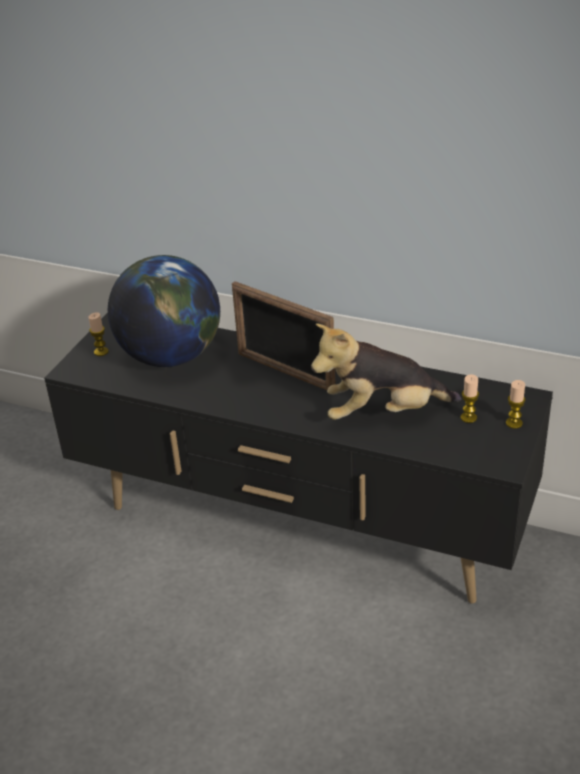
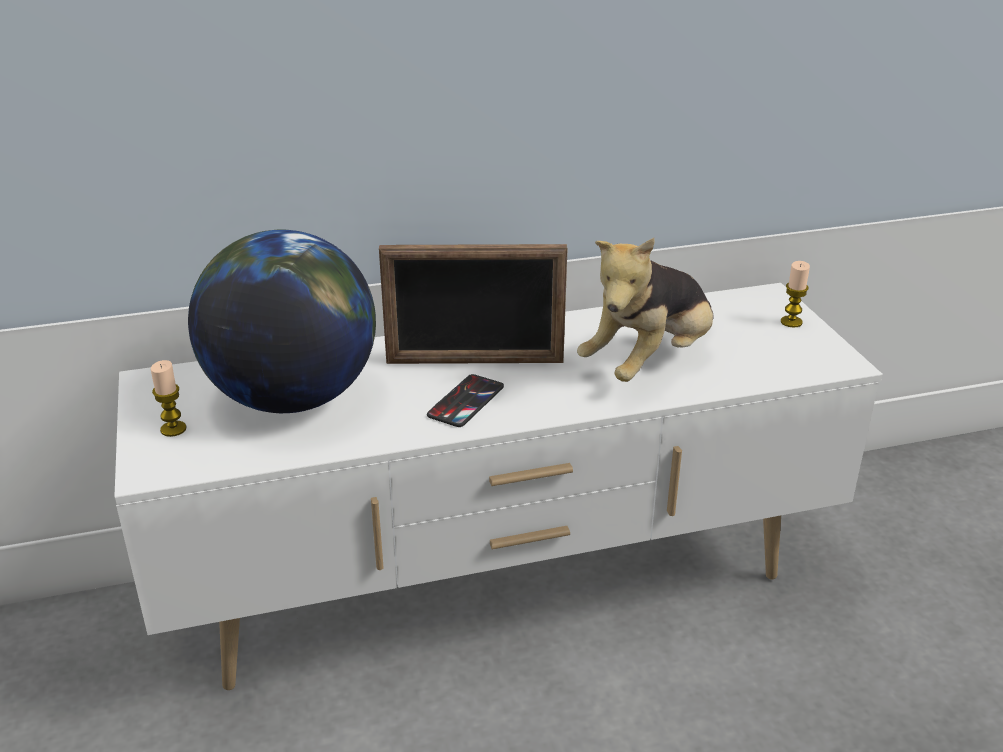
camera: 40 degrees left, 5 degrees down
(250, 394) = (465, 401): none -> phone
(300, 526) = (502, 589): black tv stand -> white tv stand
(468, 417) = (742, 333): candle -> none

